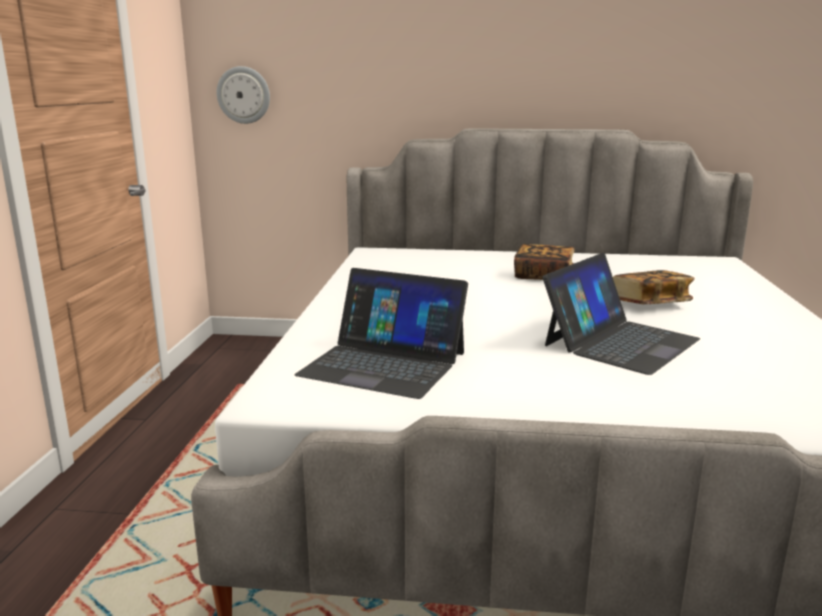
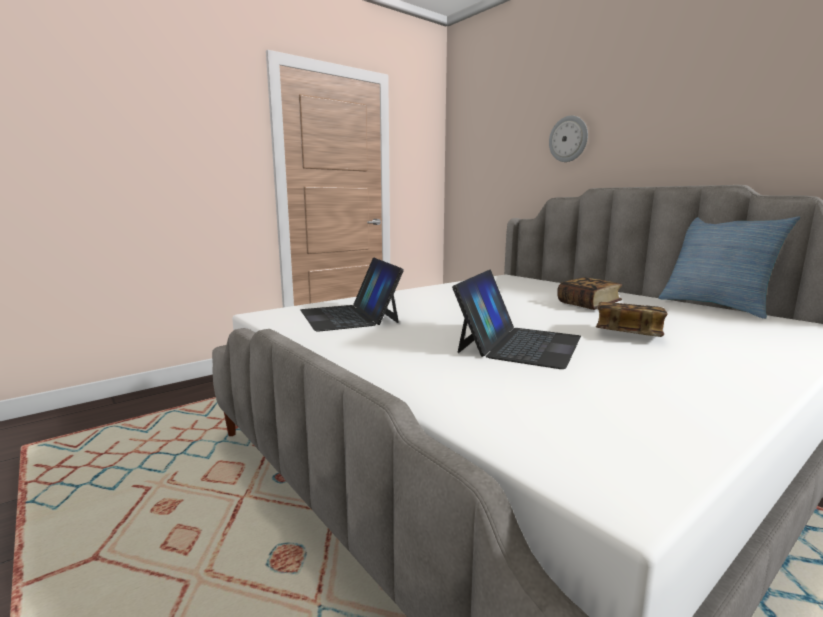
camera: 45 degrees right, 5 degrees down
(243, 95) = (468, 171): wall clock -> wall clock (568, 139)
(620, 253) = (716, 306): none -> pillow
(620, 342) = (519, 344): laptop -> laptop turned 60 degrees counterclockwise

